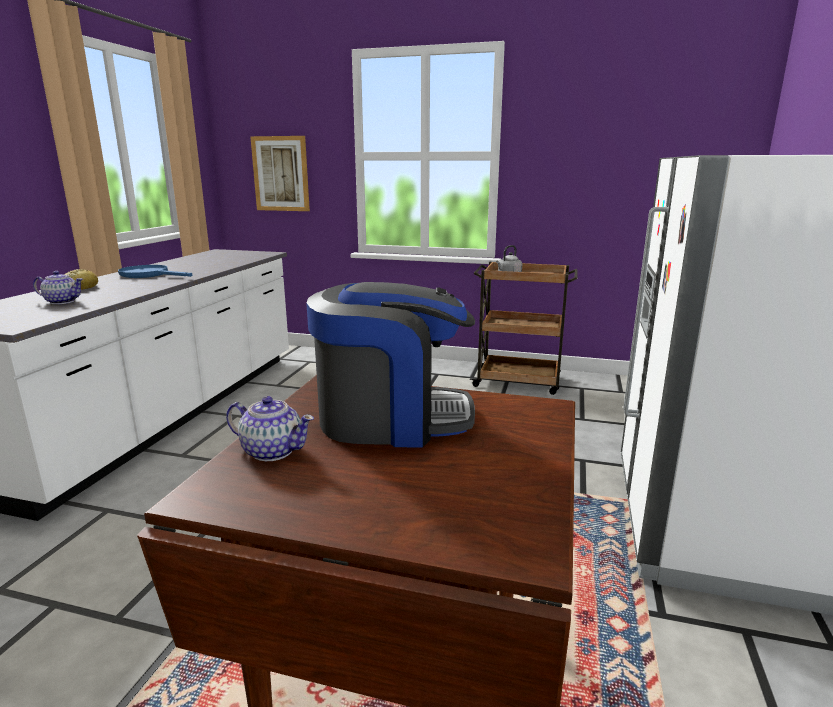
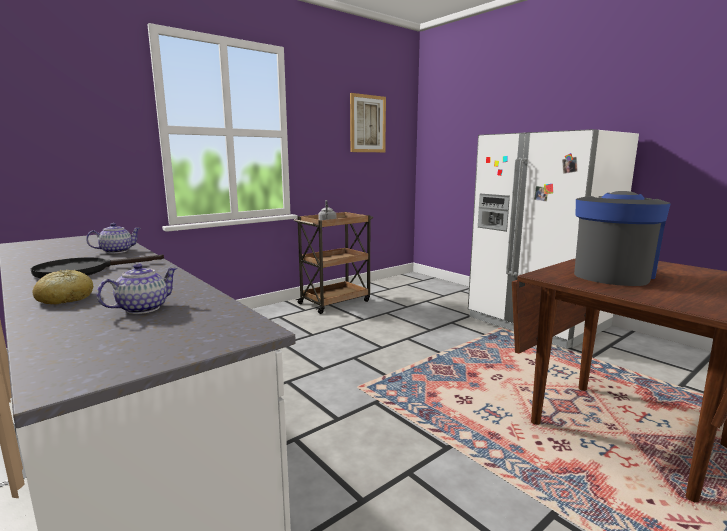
camera: 55 degrees left, 5 degrees down
(150, 275) = (83, 271): blue frying pan -> black frying pan
(272, 451) = (657, 296): teapot -> teapot (116, 251)
(280, 174) = (60, 146): picture -> picture (367, 124)

